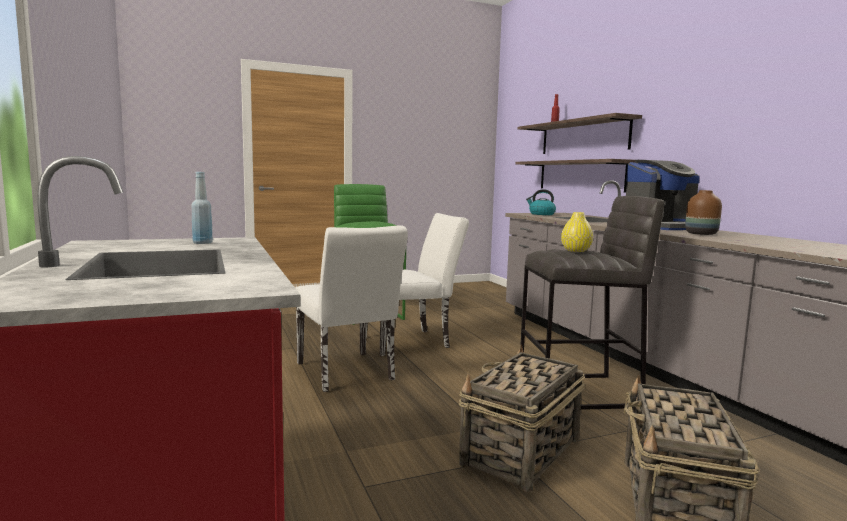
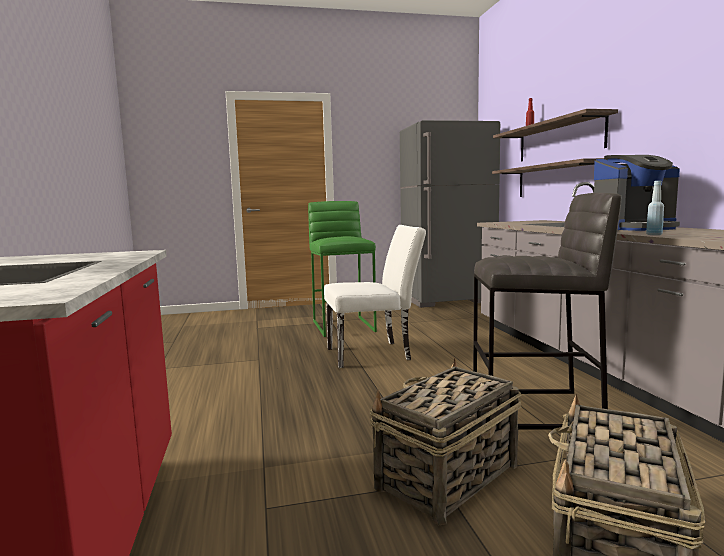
camera: 10 degrees right, 0 degrees up
(202, 243) = (99, 256): blue bottle -> blue bottle (654, 235)
(347, 374) = (299, 386): white chair -> none
(465, 289) = (448, 301): none -> grey fridge
(541, 214) = (514, 222): kettle -> none
(576, 251) = (524, 256): yellow vase -> none
(702, 234) = (678, 233): brown vase -> none

